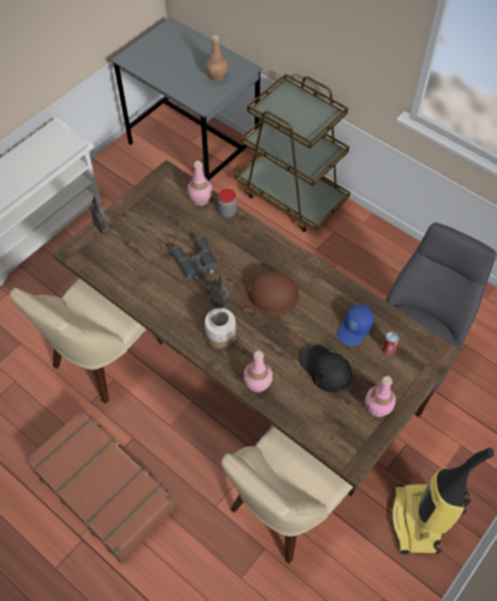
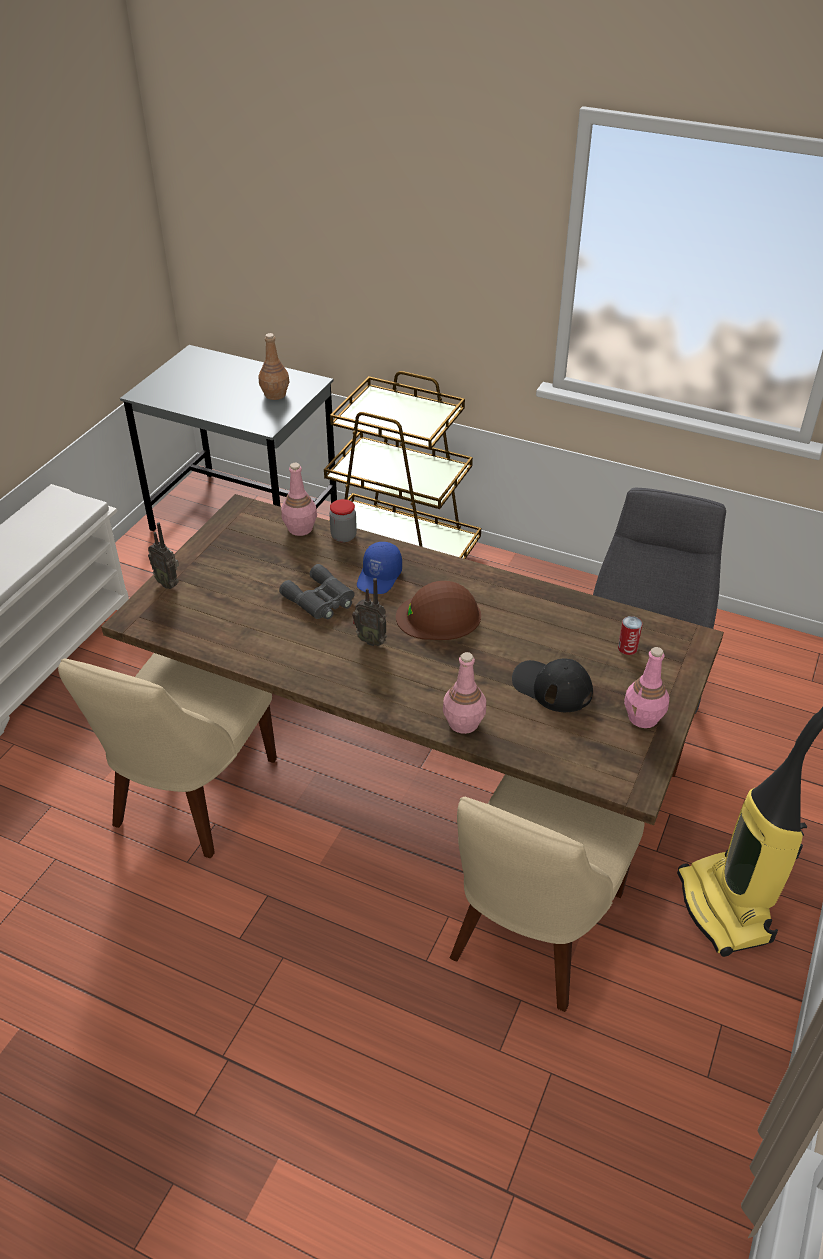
camera: 15 degrees left, 15 degrees down
(104, 489) = (243, 977): brown suitcase -> none
(221, 335) = (388, 676): jar -> none
(355, 329) = (572, 634): blue cap -> blue cap (380, 577)

